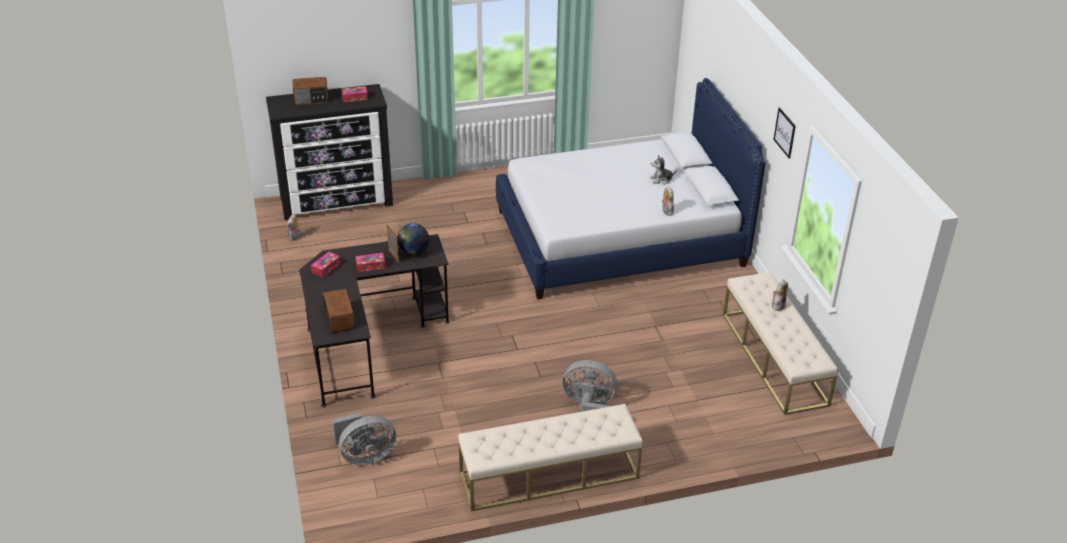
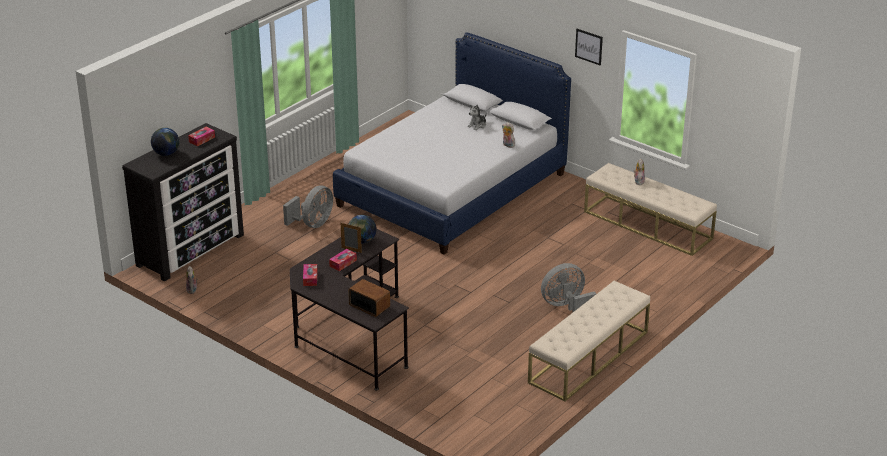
camera: 35 degrees left, 5 degrees down
(311, 99) = (166, 153): radio -> globe
(365, 456) = (450, 405): grey fan -> grey fan (313, 224)

